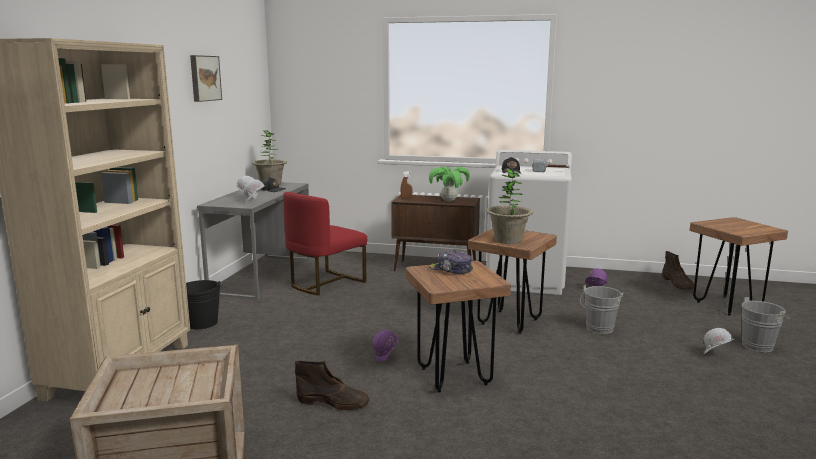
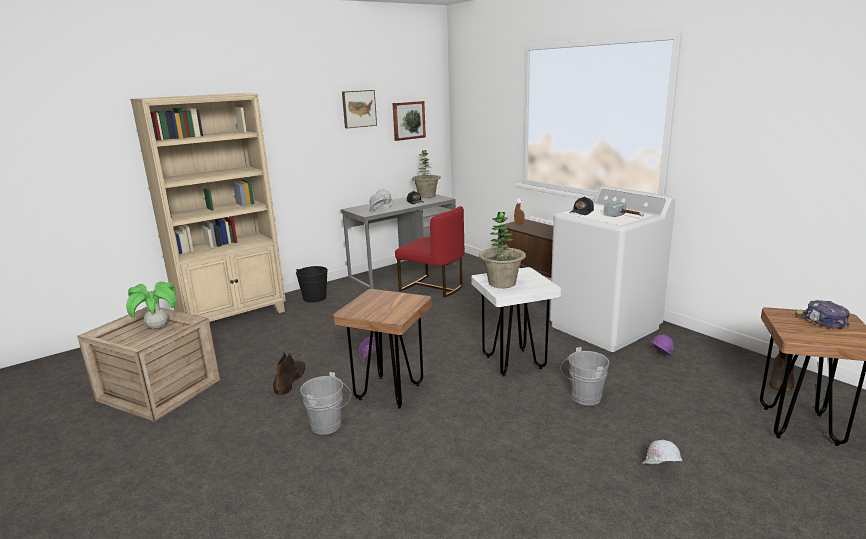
camera: 40 degrees right, 5 degrees up
(242, 95) = (408, 120): none -> picture
(325, 283) = (433, 287): red chair -> red chair turned 135 degrees counterclockwise
(333, 403) = (290, 380): brown boot -> brown boot turned 135 degrees counterclockwise
(449, 201) = (548, 232): potted plant -> potted plant (157, 327)
(450, 270) = (390, 300): cap -> cap (820, 321)
(509, 322) = (513, 362): brown stool -> white stool
(760, 345) = (744, 485): grey bucket -> grey bucket (329, 426)

